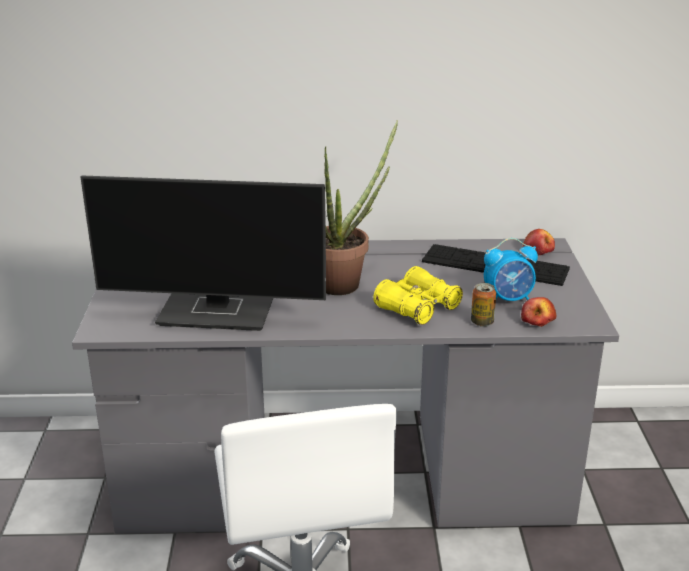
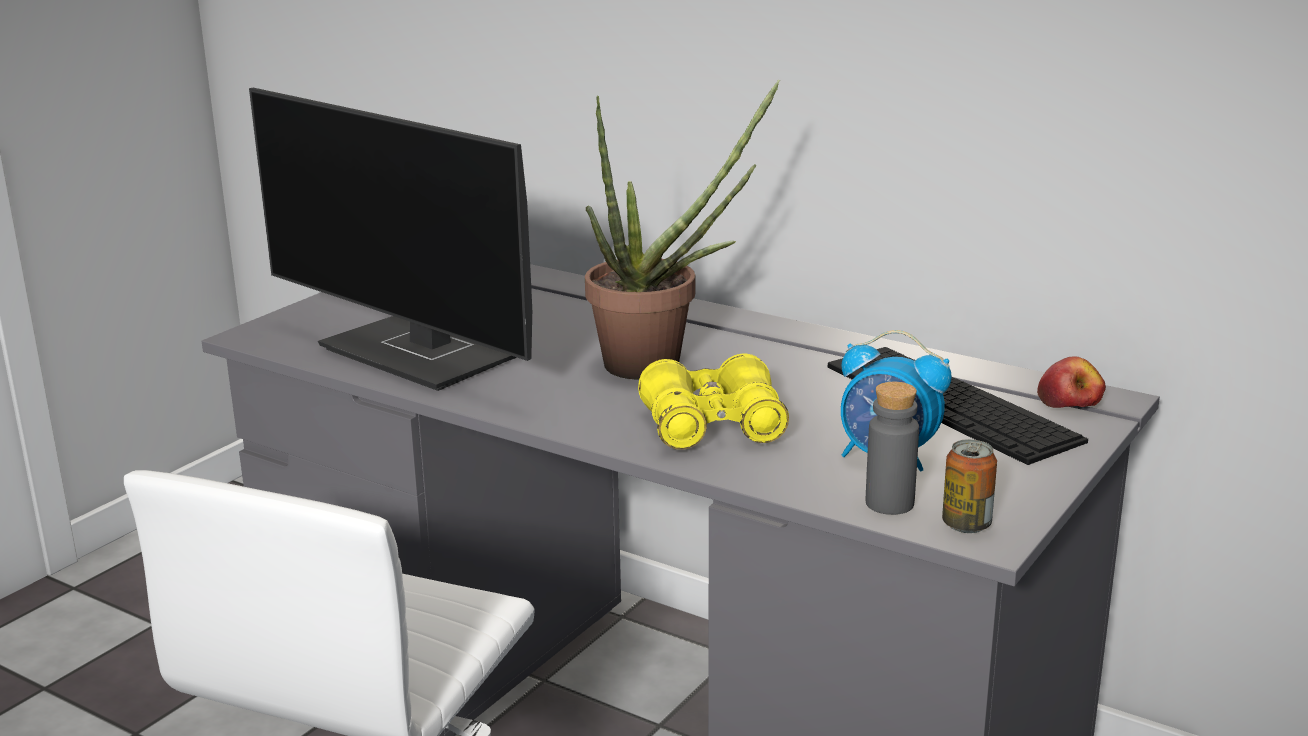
camera: 35 degrees right, 5 degrees down
(482, 322) = (786, 476): can -> can (966, 524)
(538, 321) = (889, 503): apple -> grey bottle

